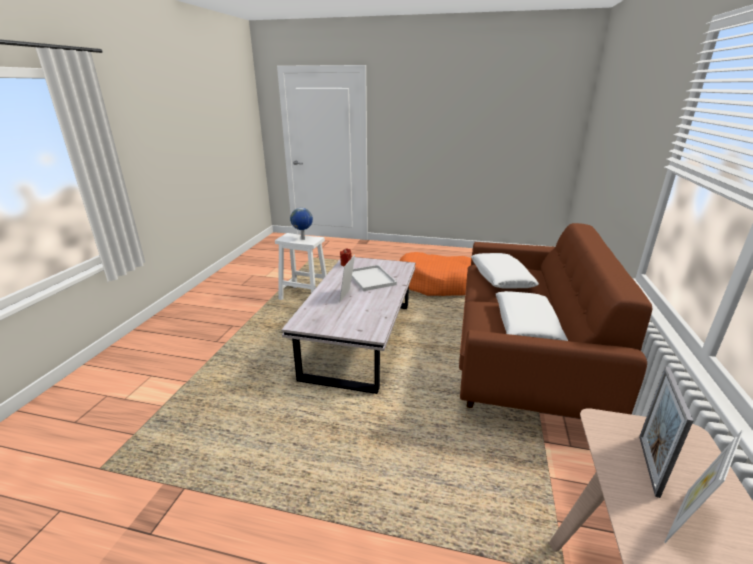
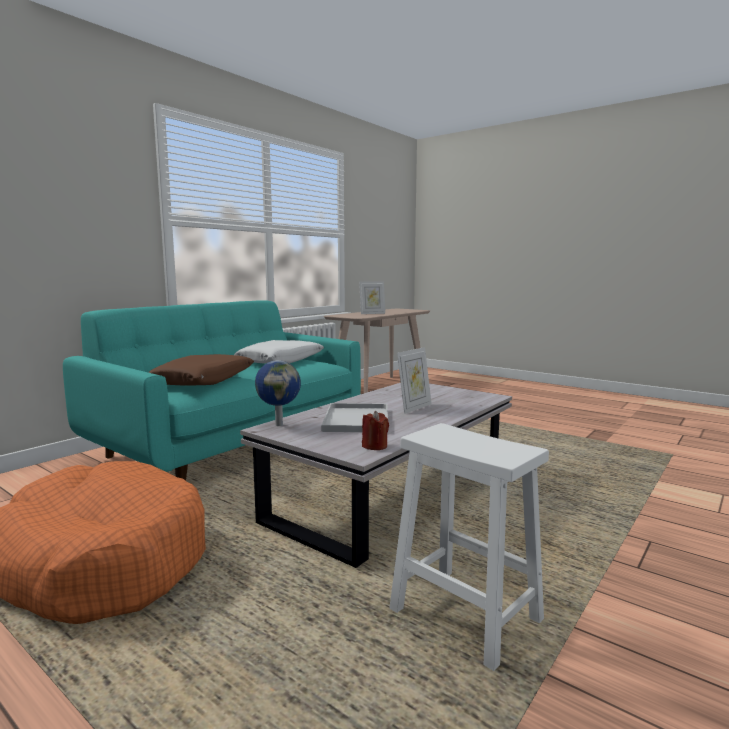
camera: 155 degrees left, 15 degrees down
(303, 239) = (462, 441): globe -> globe (279, 424)
(501, 278) = (203, 381): white pillow -> brown pillow
(522, 359) = (232, 444): brown sofa -> turquoise sofa
(648, 465) = (362, 315): picture frame -> none

